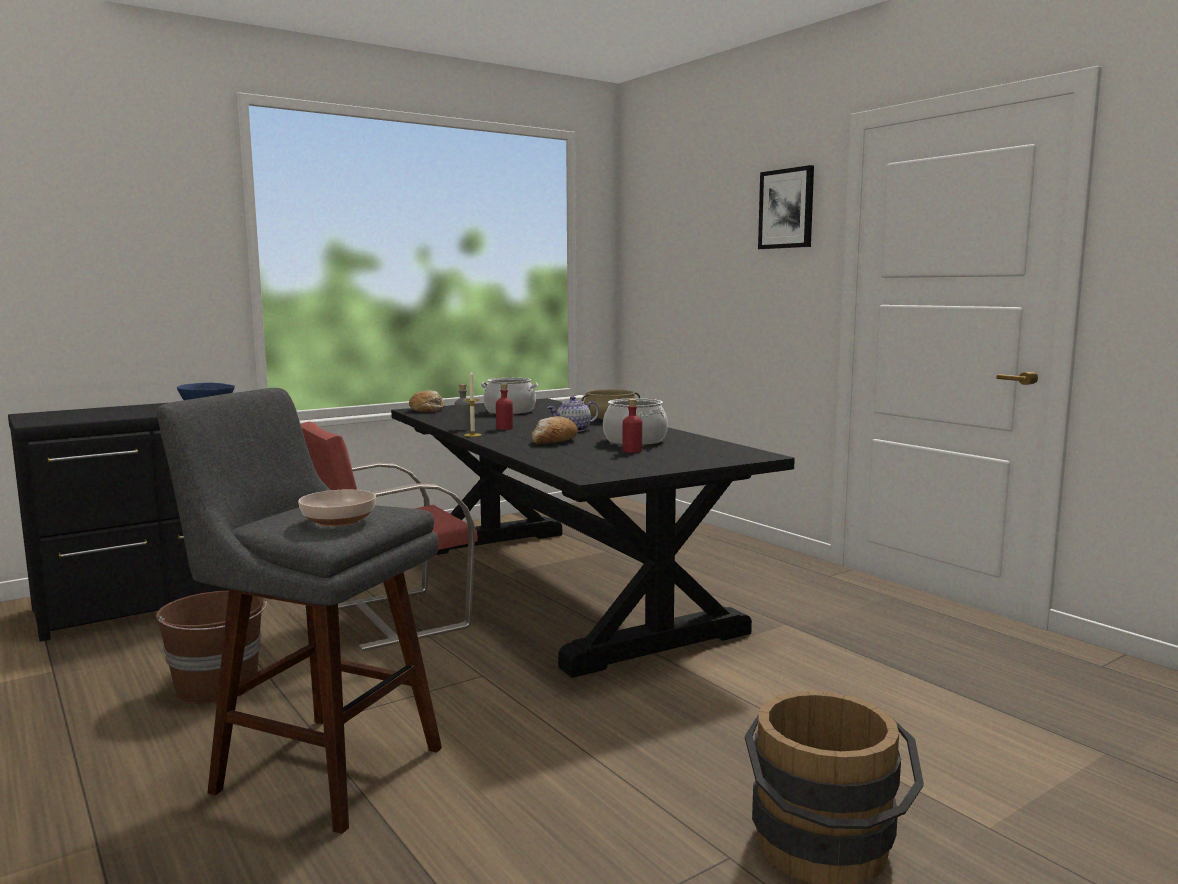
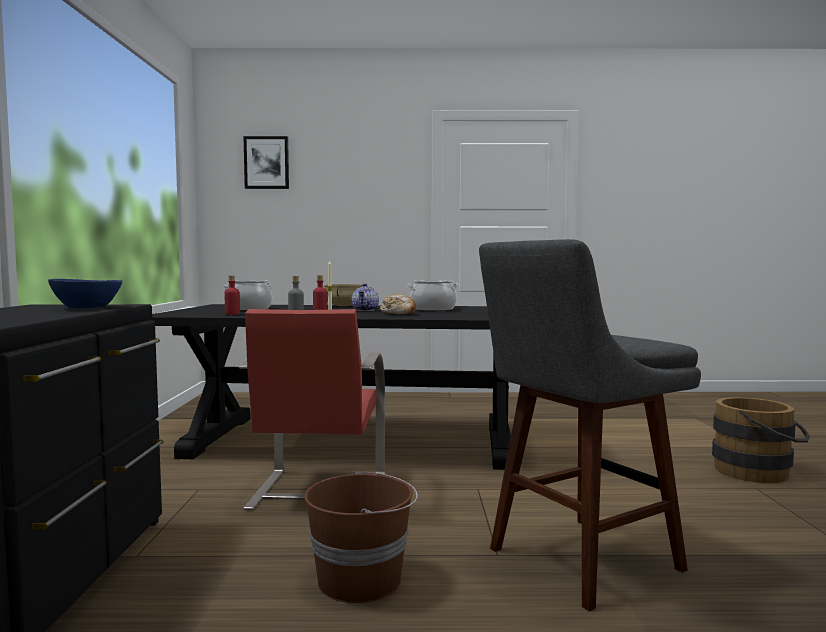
camera: 55 degrees left, 5 degrees down
(338, 520) = (622, 336): bowl -> none
(427, 410) = (173, 314): bread -> none
(632, 451) = (464, 311): red bottle -> red bottle (232, 314)
(786, 209) = (383, 164): picture -> picture (266, 163)

